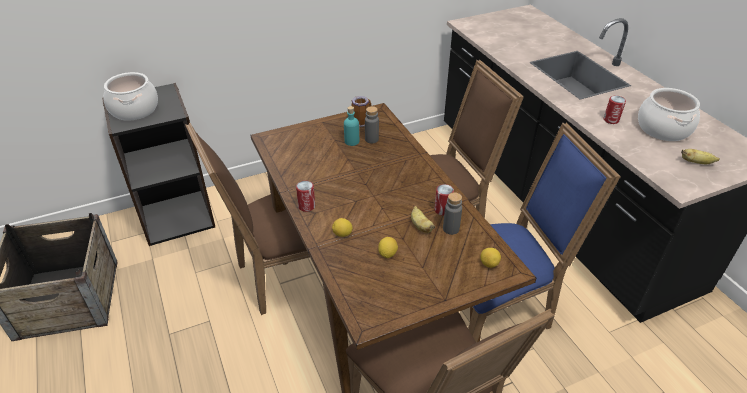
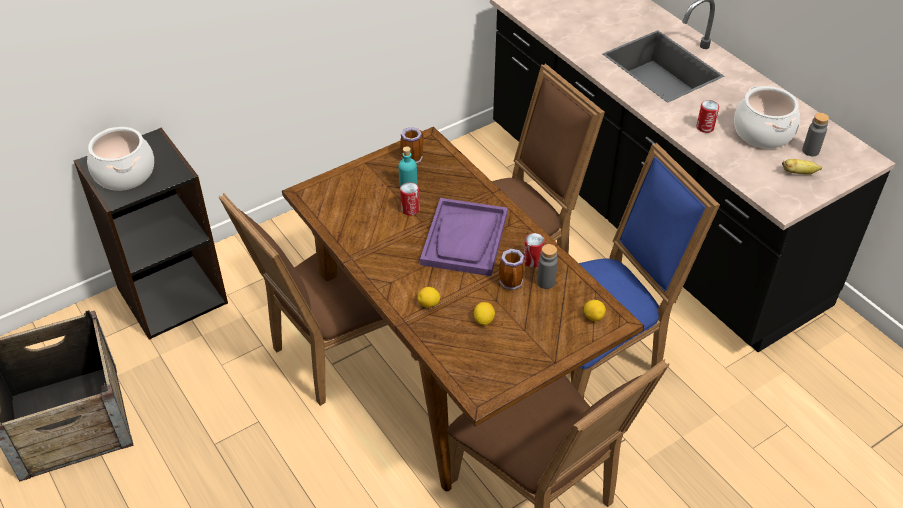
camera: 10 degrees left, 5 degrees up
(306, 206) = (379, 276): can -> can (410, 209)
(371, 139) = (431, 180): grey bottle -> grey bottle (810, 151)
(387, 186) = (465, 239): none -> purple tray
(420, 226) = (512, 283): banana -> mug

